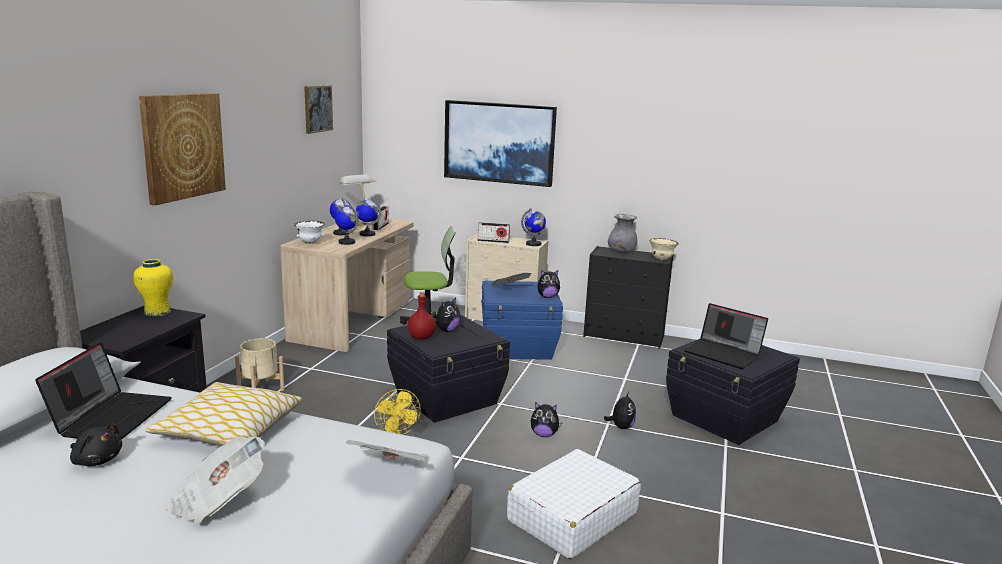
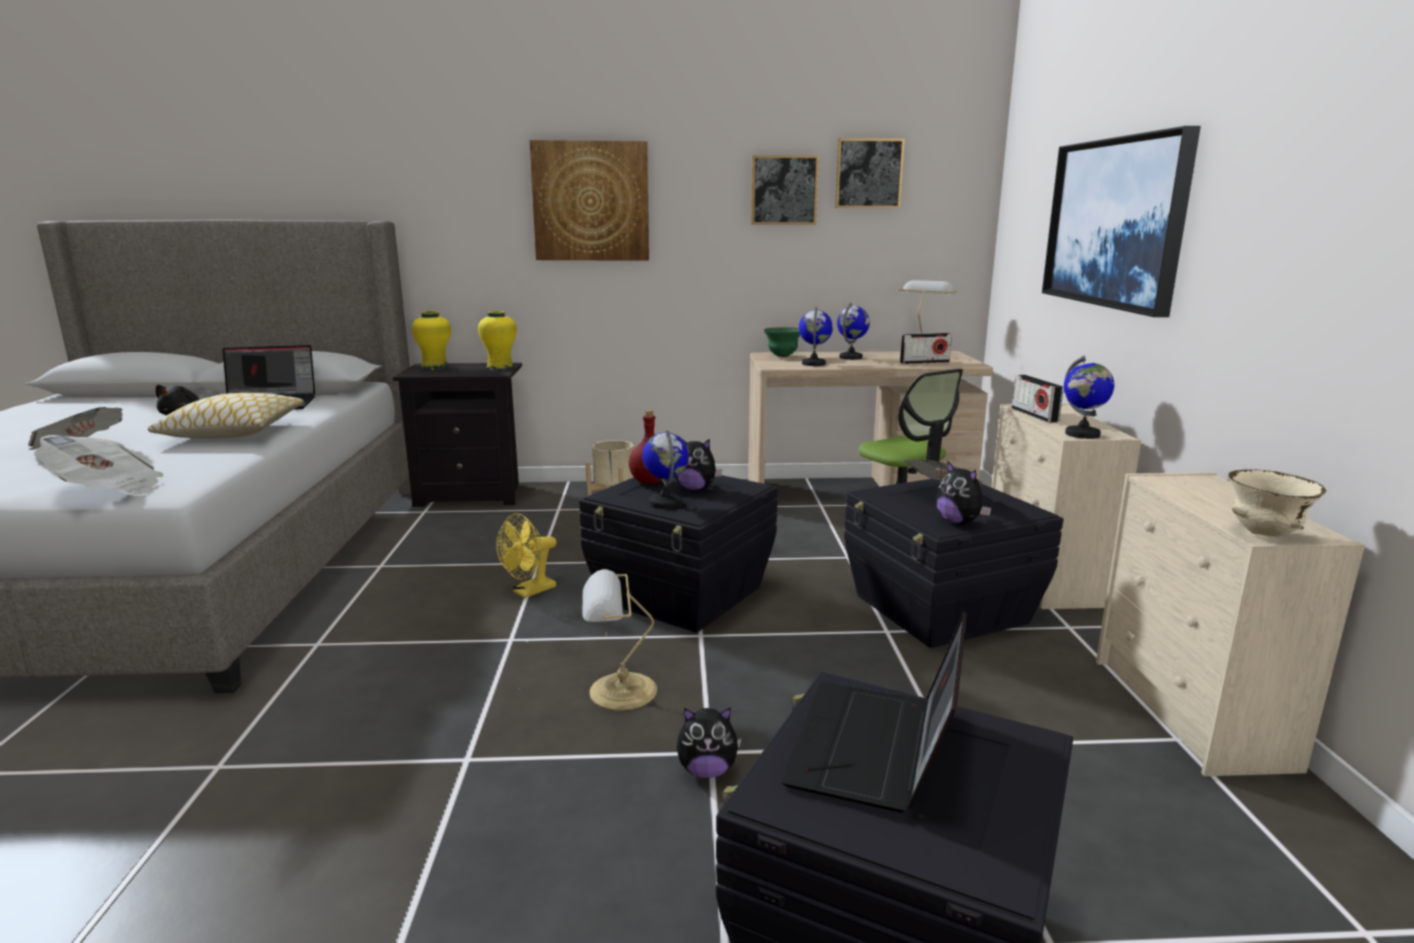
camera: 70 degrees right, 0 degrees up
(104, 333) = (435, 367): none -> yellow vase
(284, 124) = (784, 190): none -> picture
(310, 243) = (782, 356): white bowl -> green bowl
(367, 234) = (871, 363): globe -> globe (665, 503)
(519, 347) = (940, 610): blue storage box -> black storage box
(544, 435) = (619, 691): plush toy -> table lamp
(572, 517) = (358, 762): white suitcase -> none
(621, 252) = (1220, 495): grey vase -> none
(625, 336) = (1191, 713): black dresser -> beige dresser

